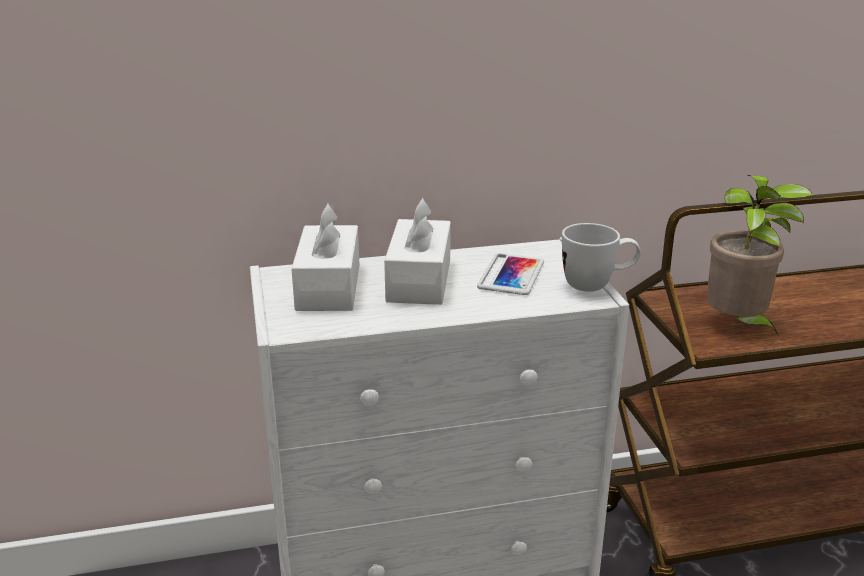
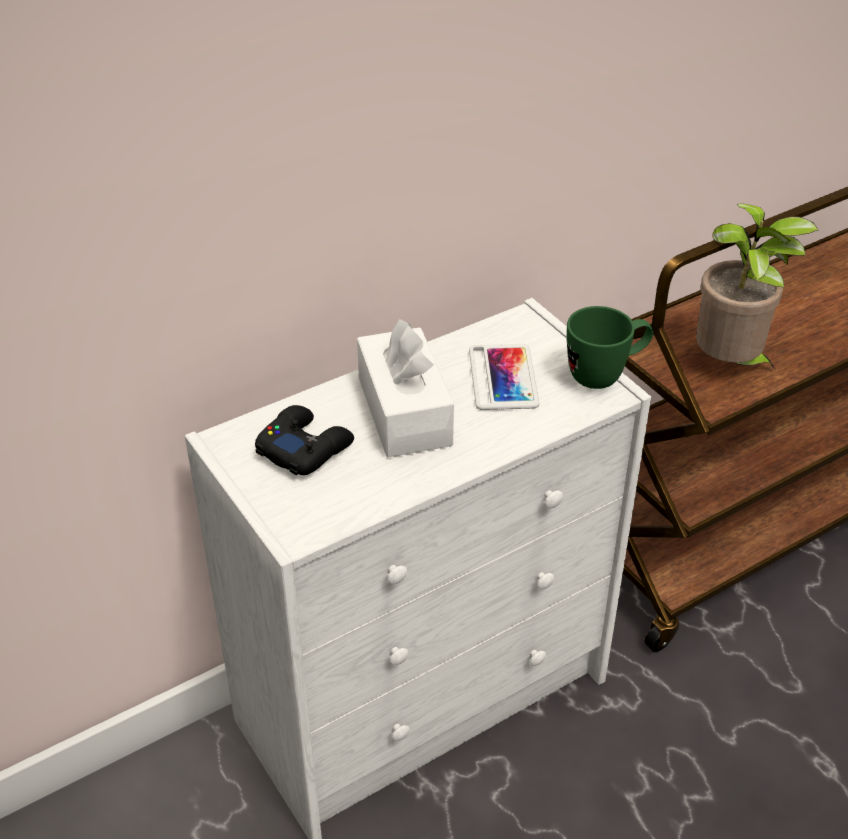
camera: 20 degrees left, 15 degrees up
(328, 287) = (304, 448): white tissue box -> black game controller
(597, 285) = (606, 375): white mug -> green mug

